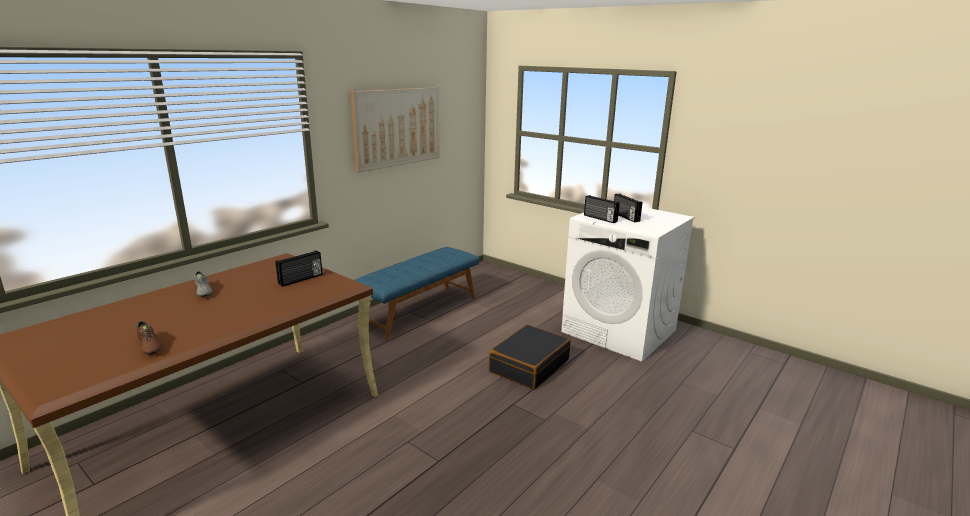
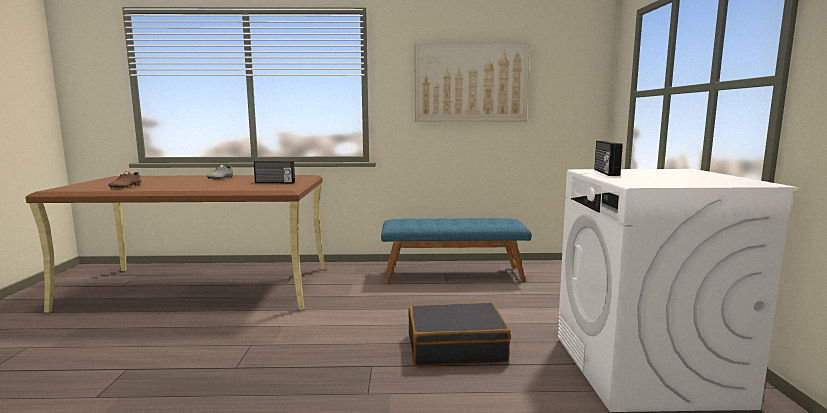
camera: 50 degrees right, 10 degrees down
(625, 217) = (651, 175): radio -> none

